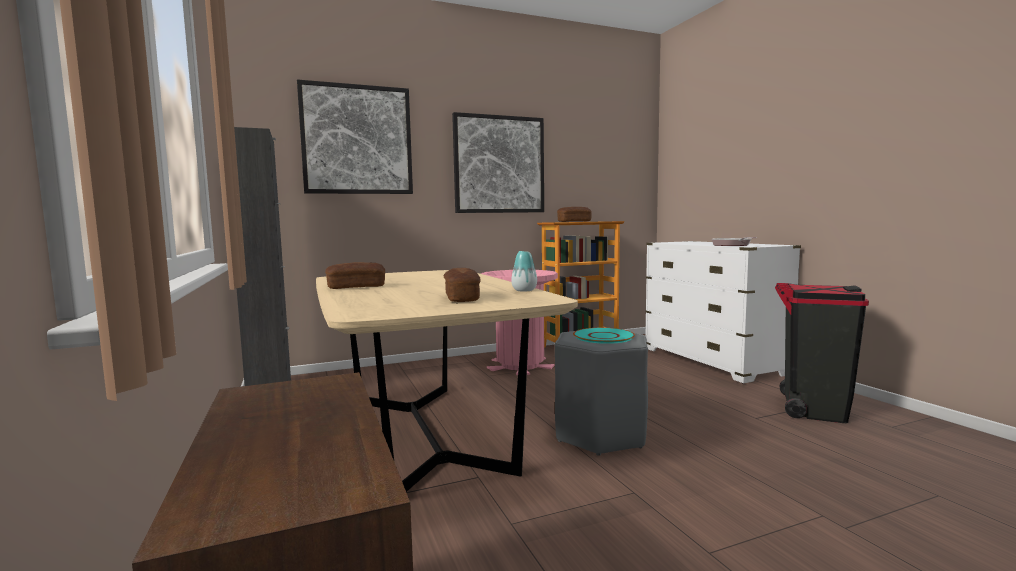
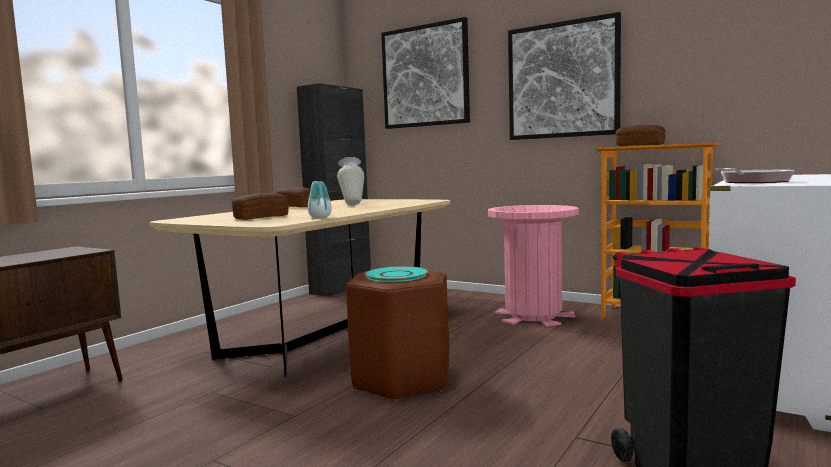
camera: 55 degrees right, 0 degrees up
(406, 279) = (352, 204): none -> vase
(601, 435) = (401, 381): grey stool -> brown stool

